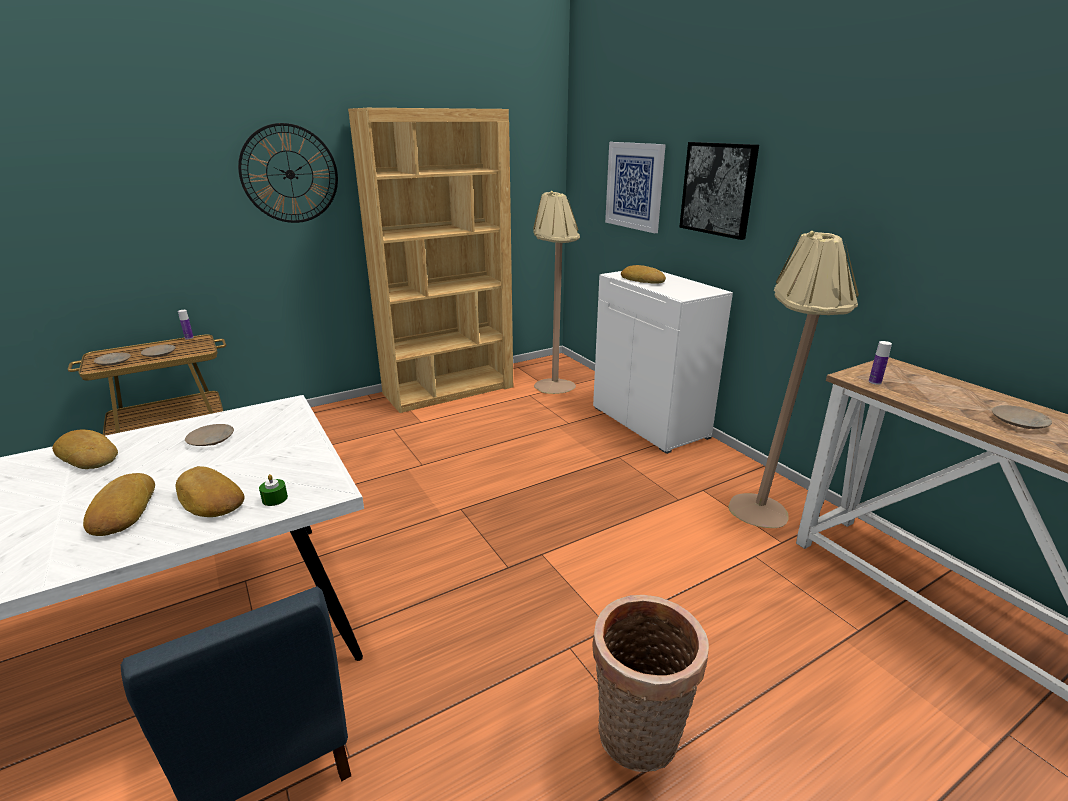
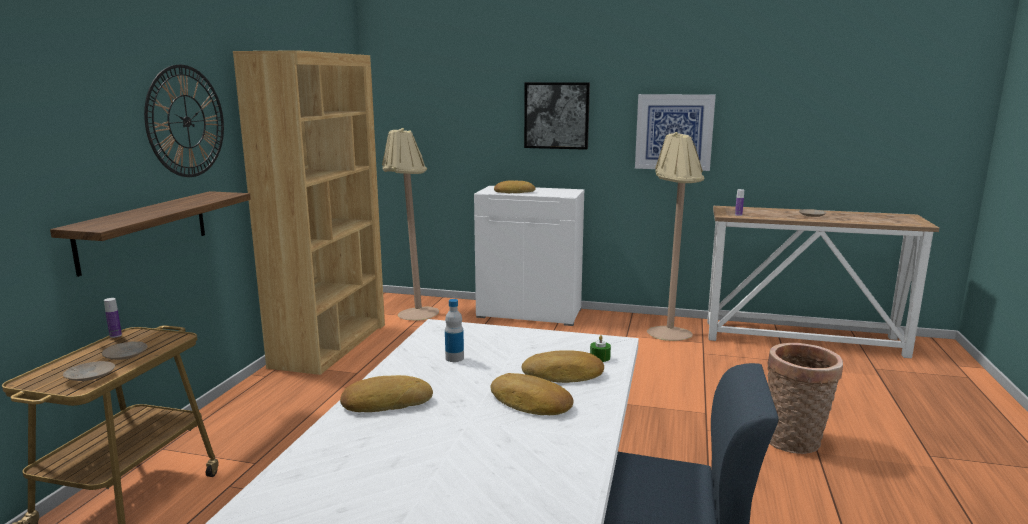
camera: 45 degrees left, 10 degrees down
(211, 440) = (454, 358): beige plate -> bottle
(238, 262) = (144, 230): none -> shelf
(634, 186) = (463, 120): picture -> picture (674, 132)

